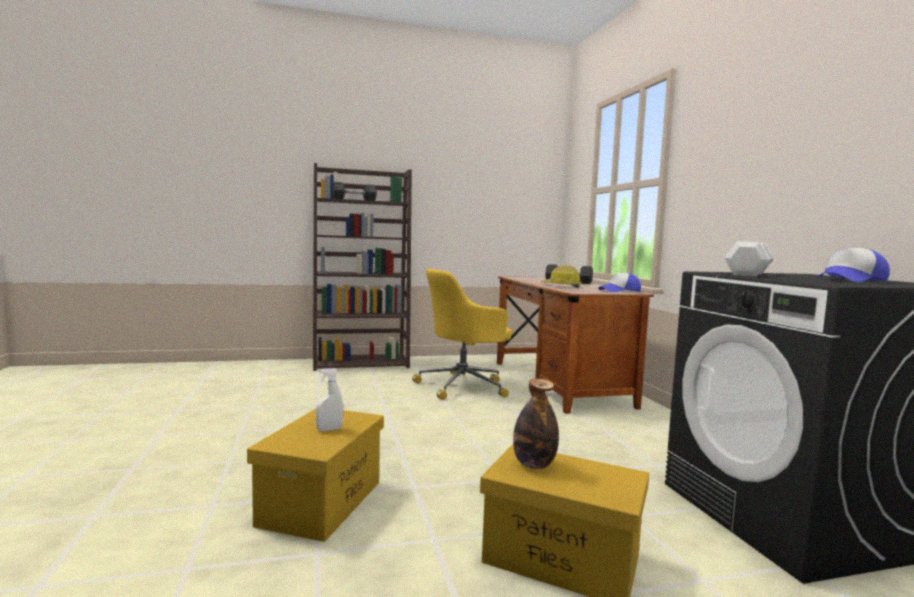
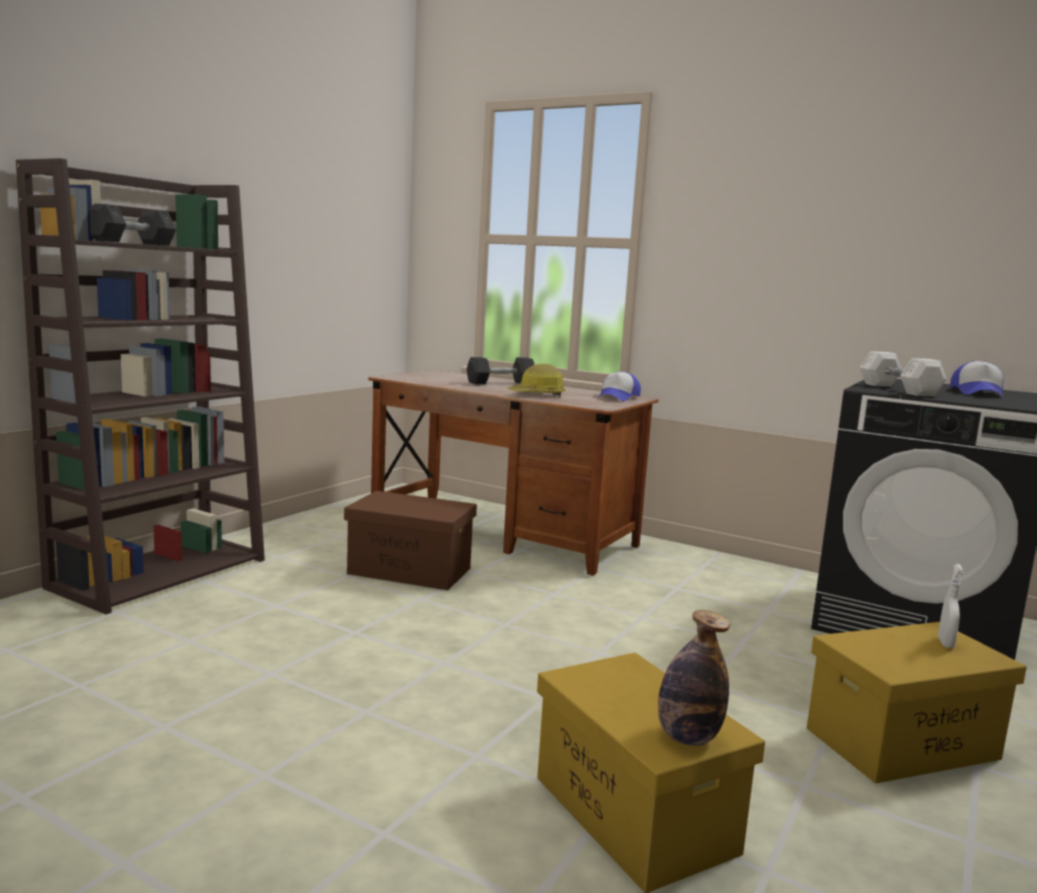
camera: 45 degrees left, 5 degrees up
(329, 429) = (651, 699): white spray bottle -> white spray bottle (945, 643)
(463, 386) = (408, 571): yellow office chair -> brown storage box
(534, 465) = (883, 651): bottle -> bottle (687, 737)

